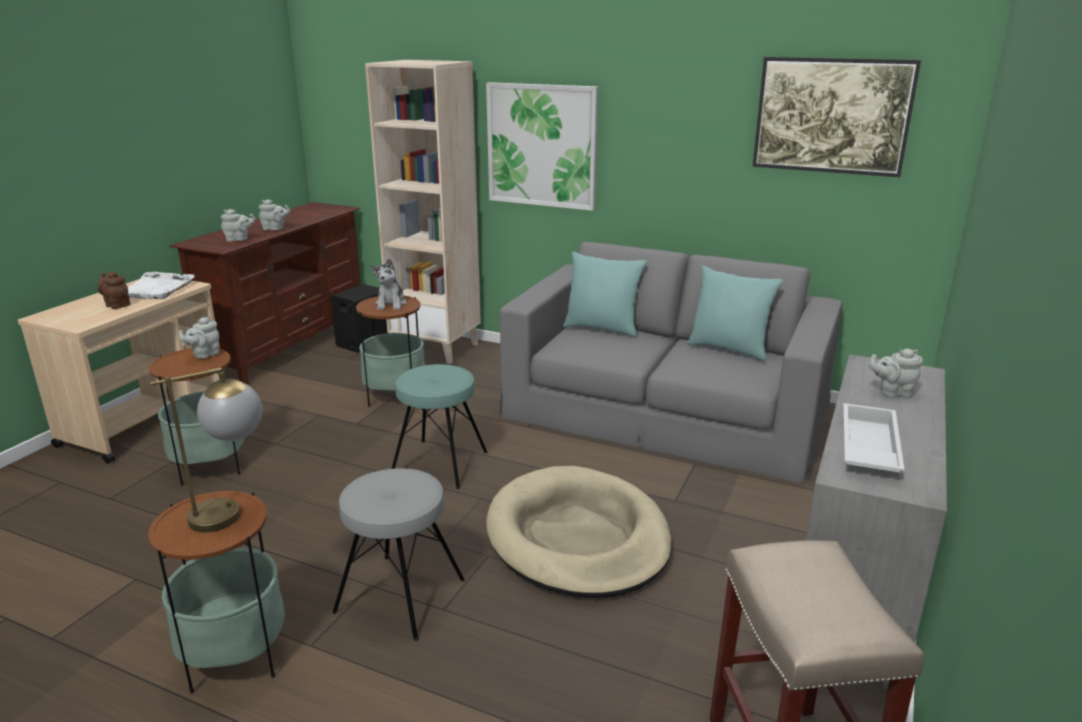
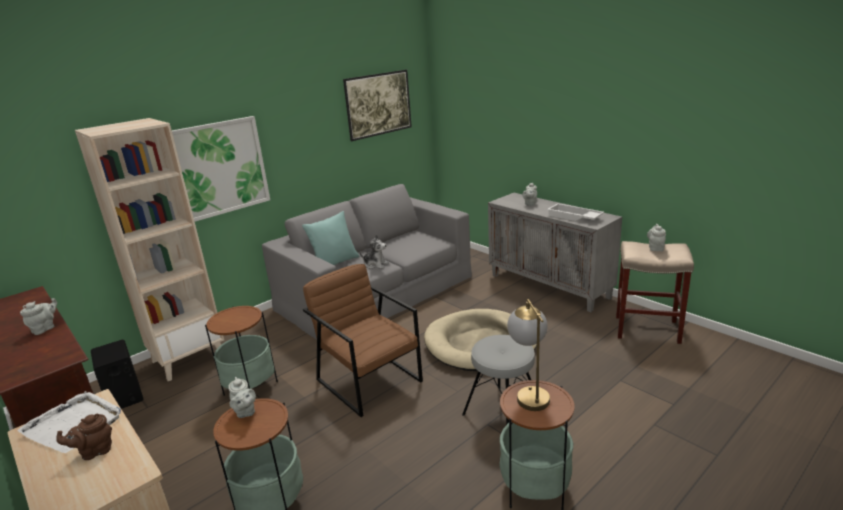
camera: 65 degrees left, 0 degrees up
(239, 239) = (51, 349): grey teapot -> grey teapot (655, 248)
(391, 304) = (233, 317): plush toy -> plush toy (375, 264)
(439, 464) = (369, 380): turquoise stool -> brown armchair
(729, 349) = (398, 238): turquoise pillow -> none

